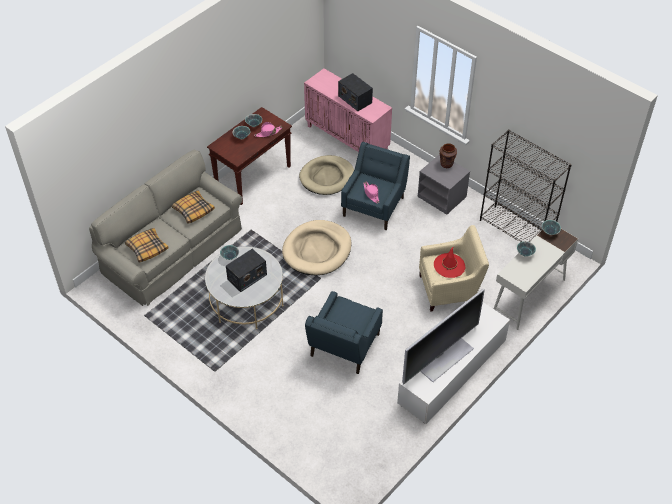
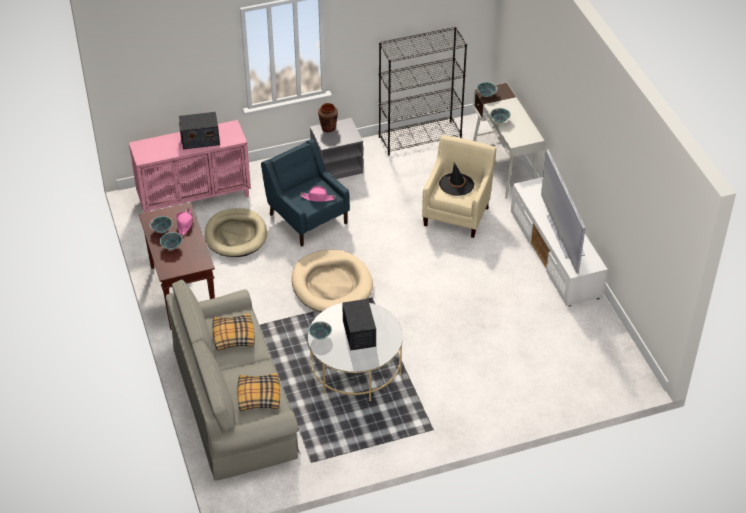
camera: 60 degrees left, 5 degrees down
(344, 346) = (472, 317): blue armchair -> none
(449, 265) = (456, 184): red hat -> black hat

